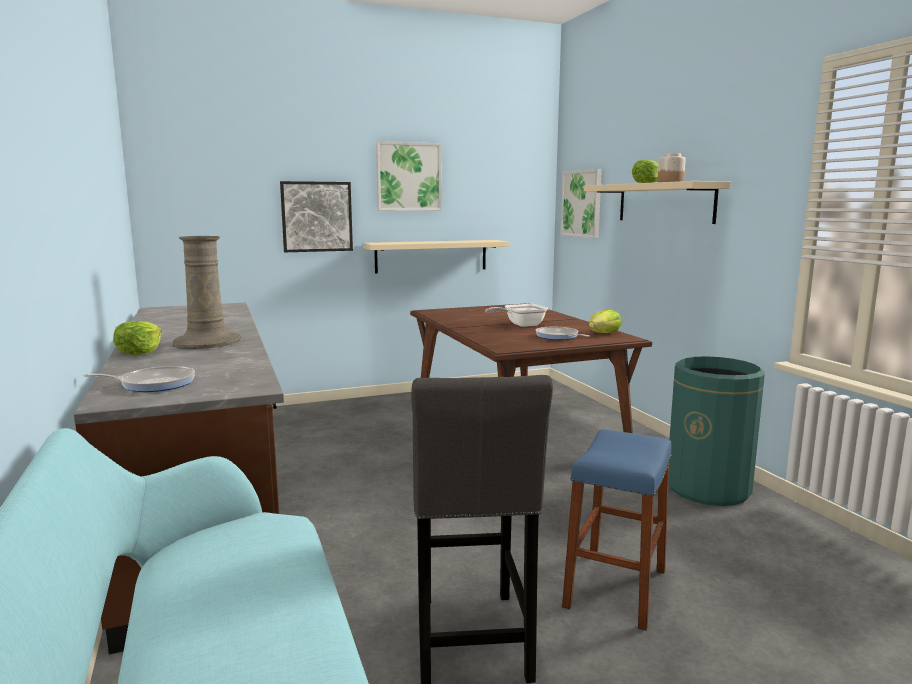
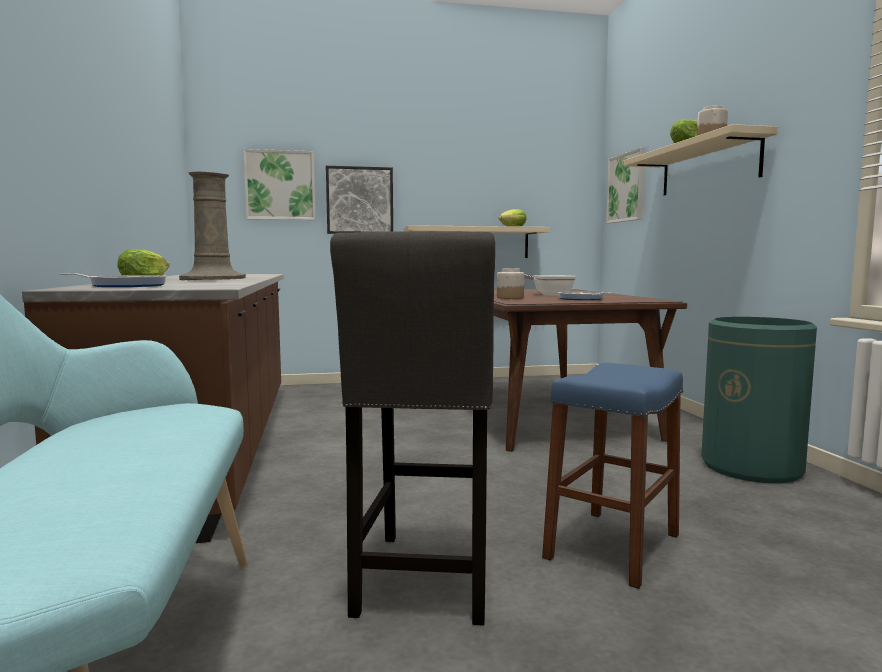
camera: 10 degrees right, 5 degrees down
(408, 176) = (450, 164): picture -> picture (280, 185)
(490, 336) = (510, 298): none -> jar
(604, 333) = (635, 298): lettuce -> lettuce (513, 227)

